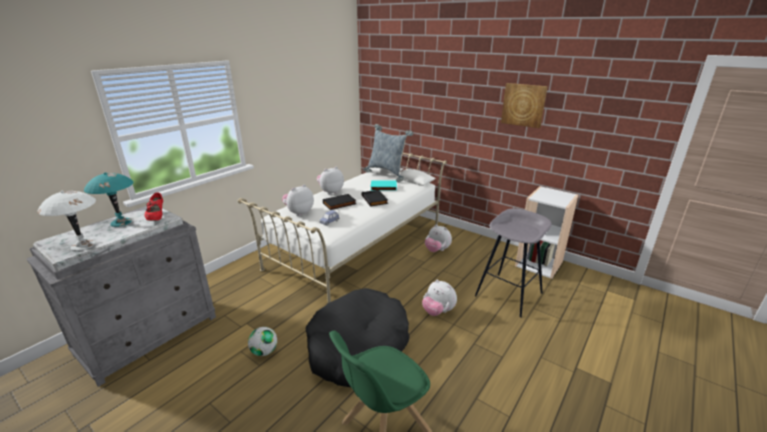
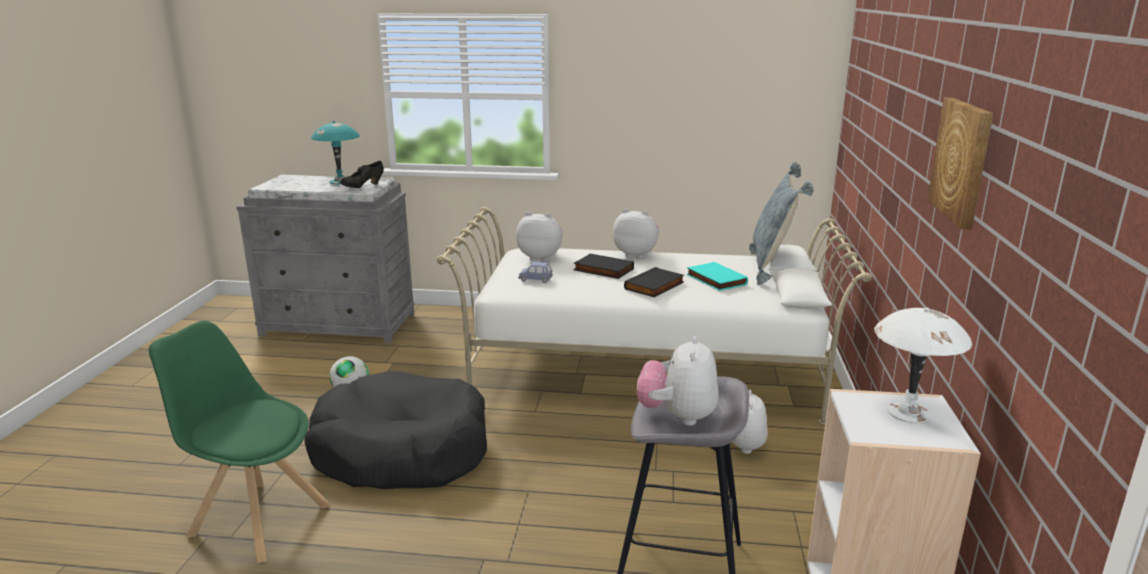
camera: 60 degrees right, 5 degrees down
(83, 245) = (284, 186): white table lamp -> white table lamp (909, 413)
(157, 217) = (363, 186): red shoe -> black shoe
(438, 311) = (540, 498): plush toy -> plush toy (677, 416)

